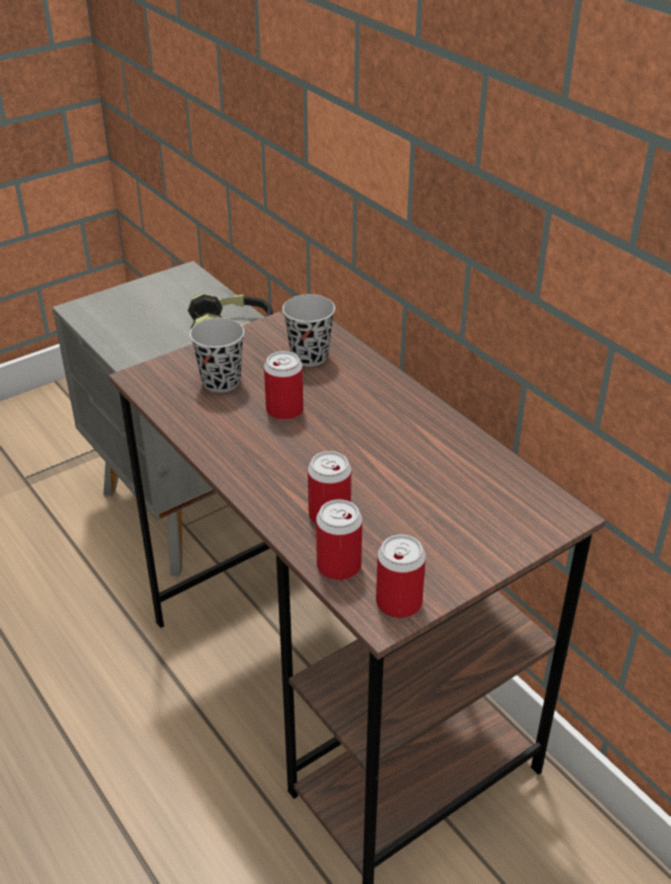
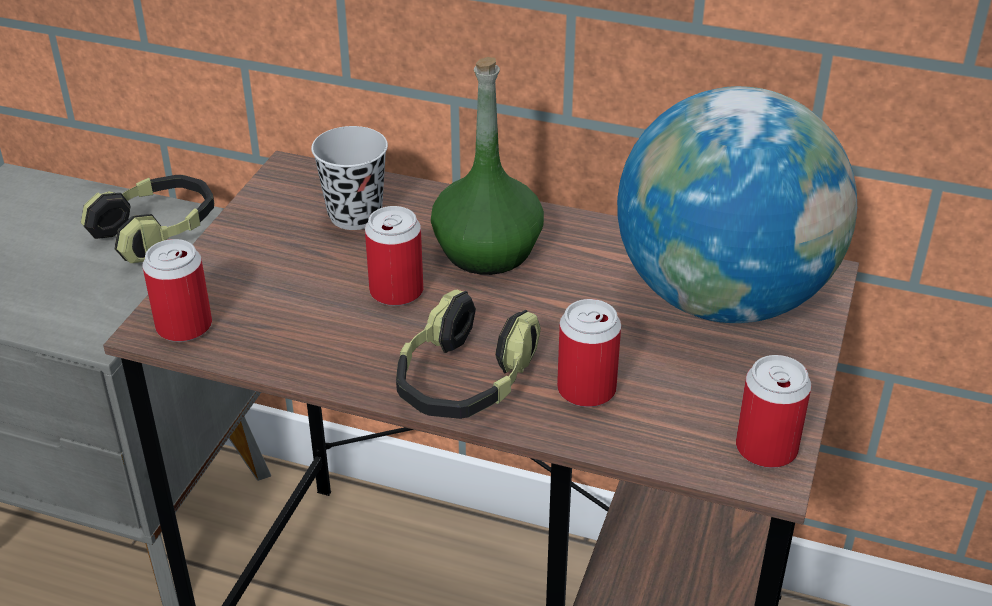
camera: 35 degrees left, 0 degrees up
(221, 382) = (275, 290): black cup -> none
(265, 479) = (464, 383): none -> headphones
(339, 566) = (660, 441): can -> can (184, 326)
(362, 408) = (487, 251): none -> green bottle
(480, 500) = (723, 298): none -> globe

